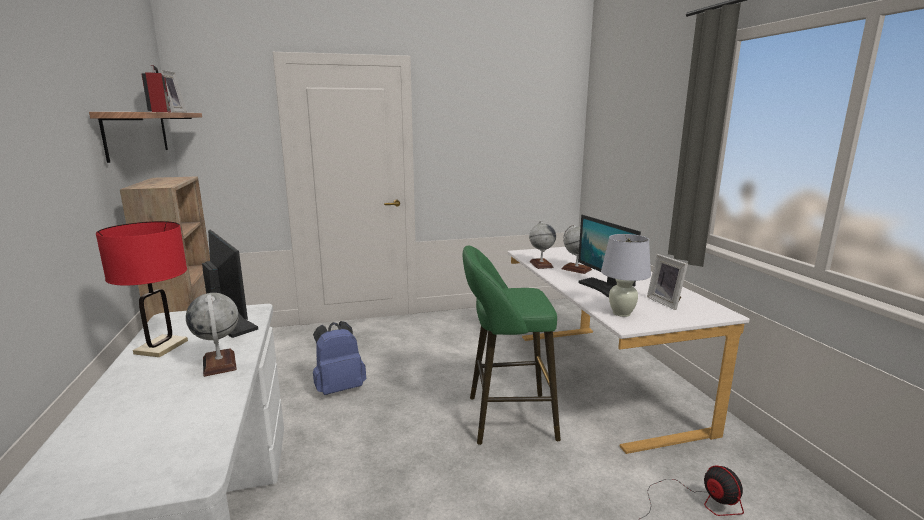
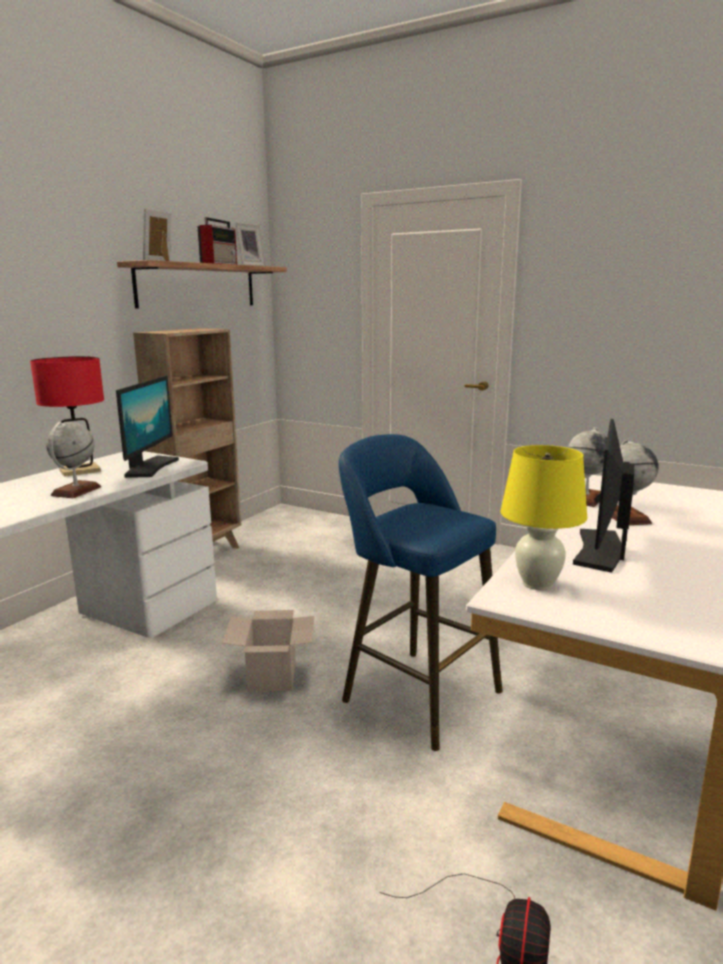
camera: 45 degrees right, 0 degrees up
(339, 388) = (307, 587): blue backpack -> none
(415, 455) = (273, 677): none -> cardboard box
(505, 418) = (415, 693): green stool -> blue stool
(621, 313) = (537, 584): white table lamp -> yellow table lamp
(666, 302) = (659, 598): picture frame -> picture frame (162, 261)

